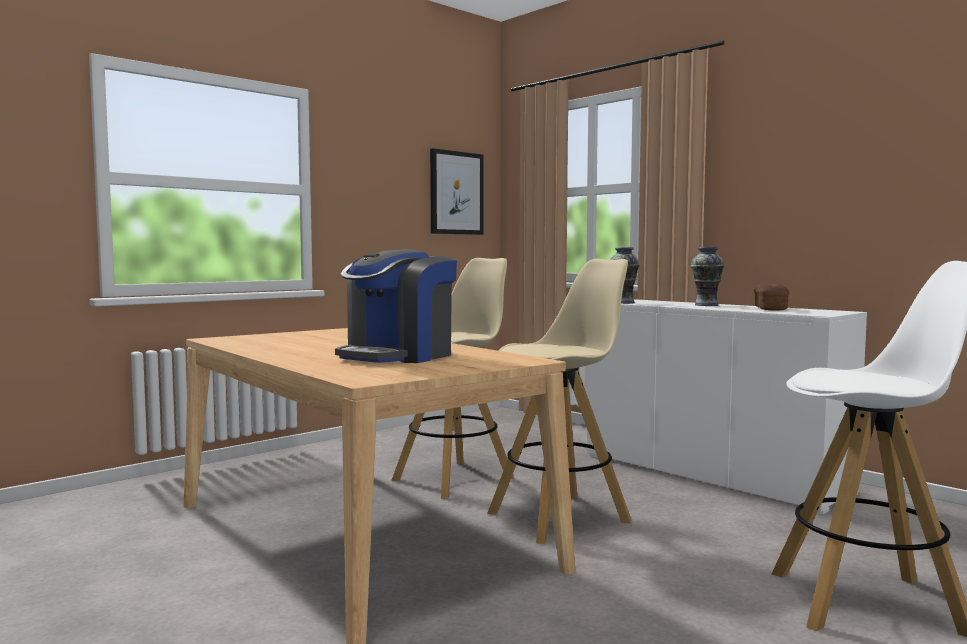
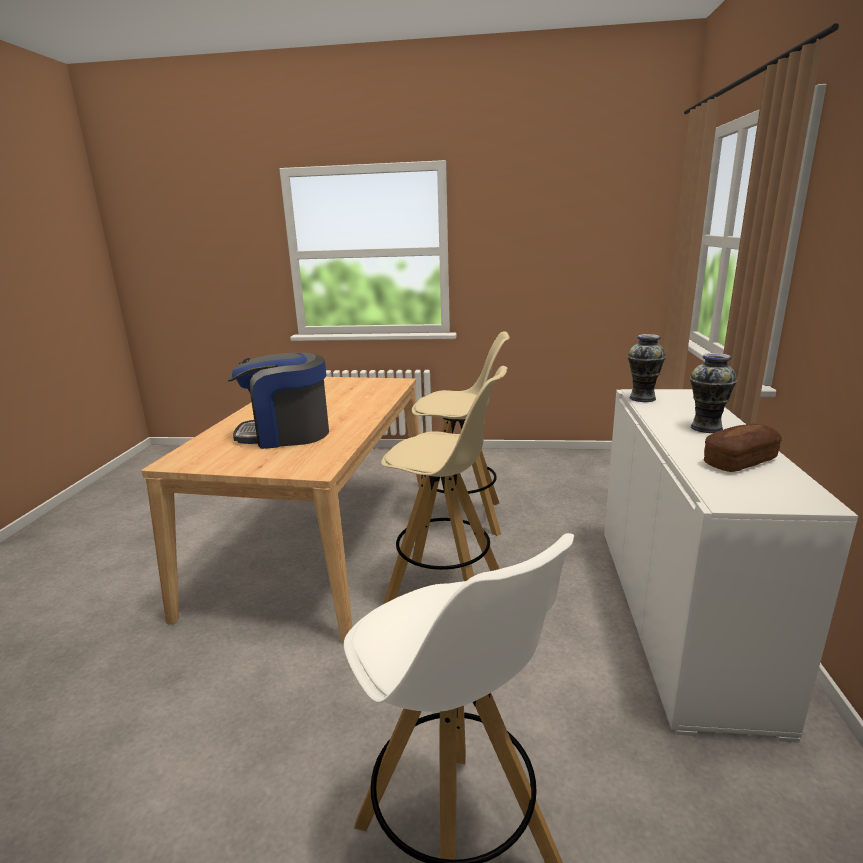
camera: 50 degrees right, 15 degrees up
(456, 193) = (614, 238): picture -> none

